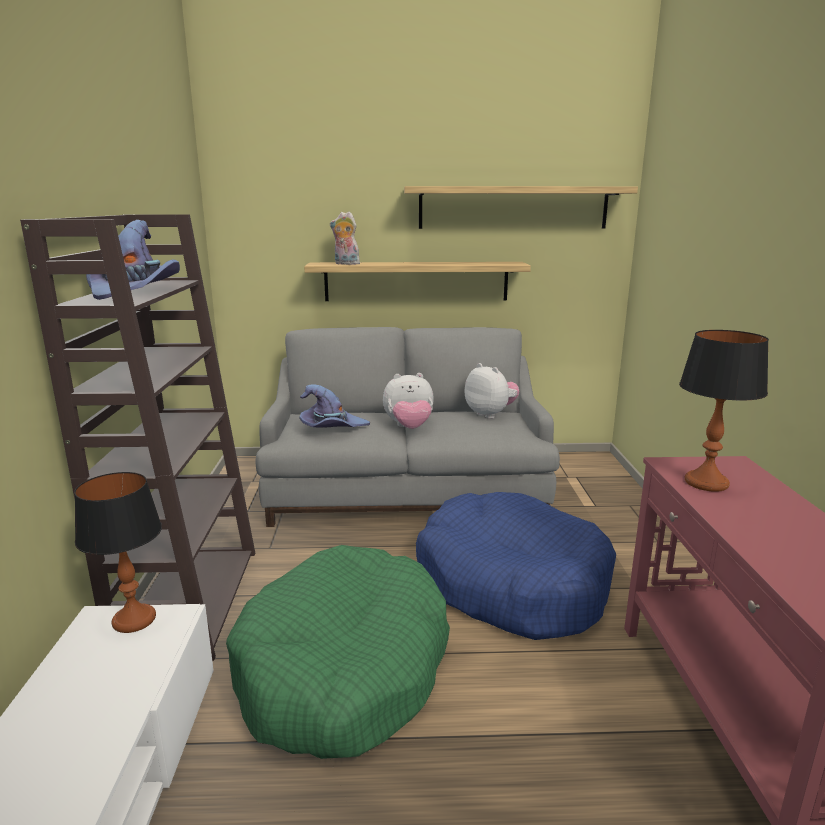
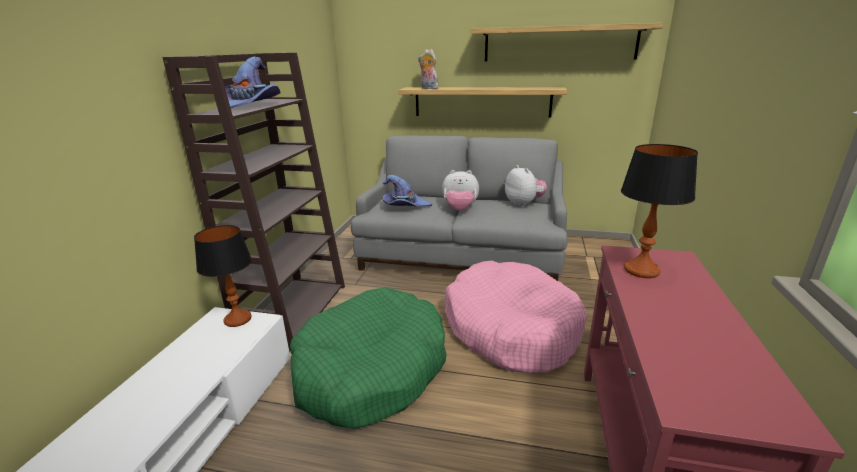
camera: 15 degrees right, 5 degrees up
(511, 582) = (510, 328): blue dog bed -> pink dog bed

